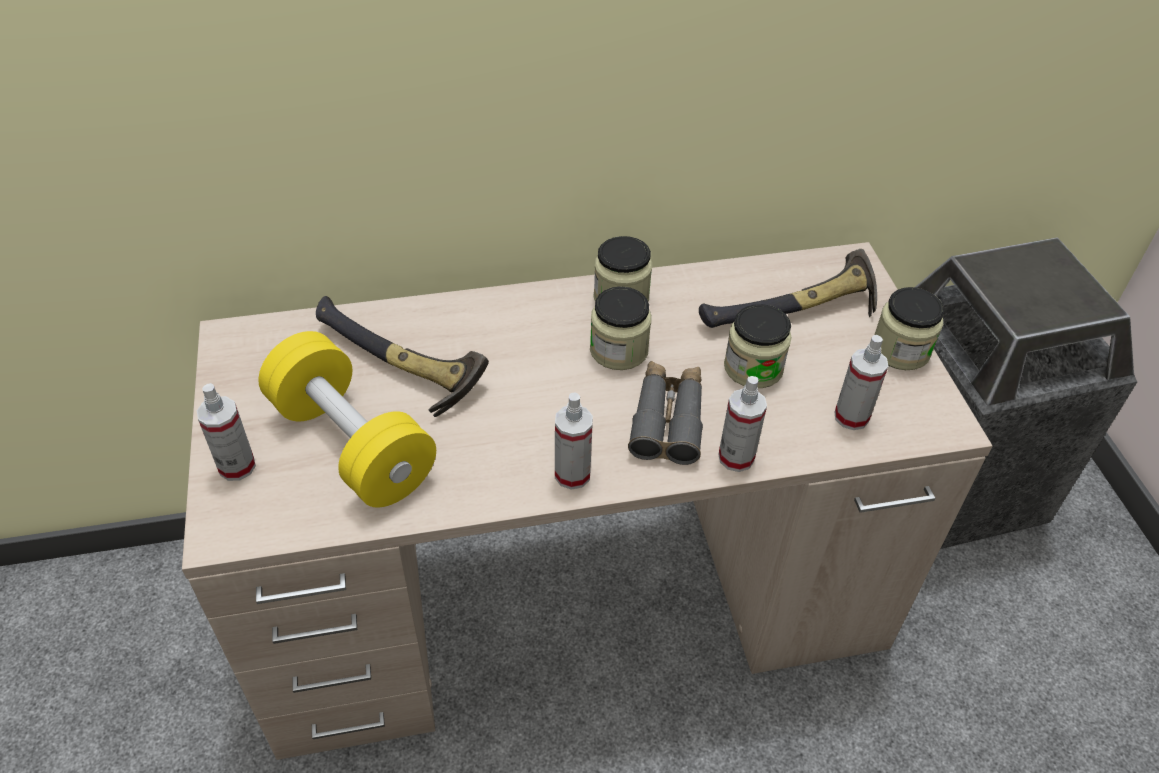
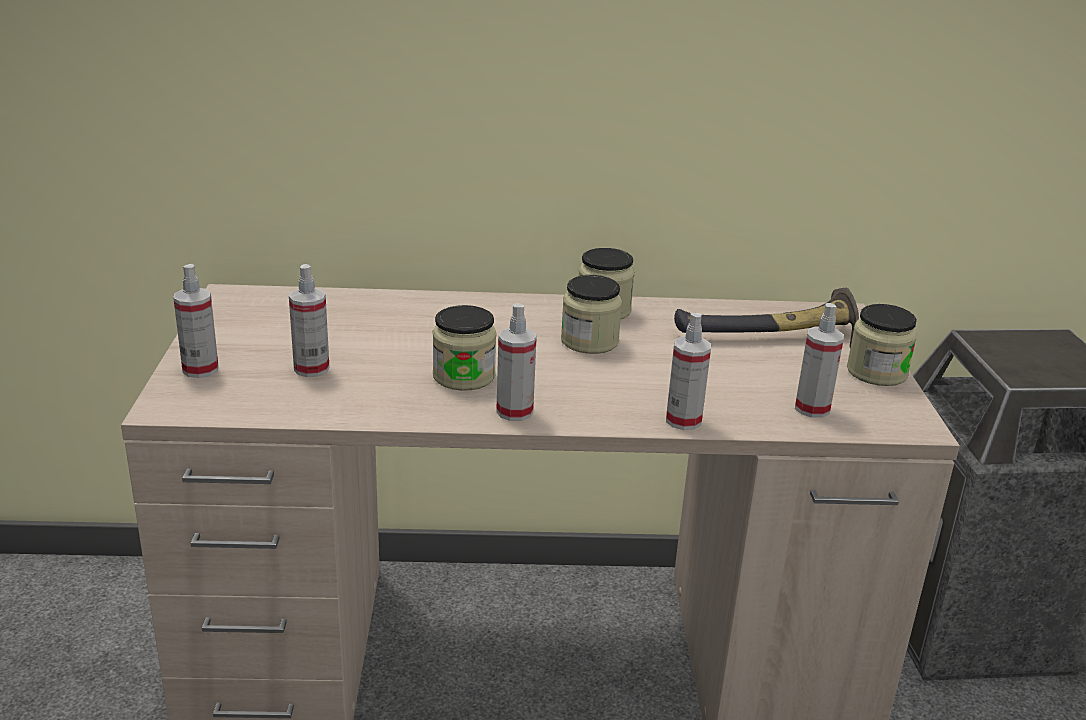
camera: 10 degrees right, 20 degrees down
(352, 444) = (311, 369): yellow dumbbell -> spray bottle
(397, 368) = (373, 329): hammer -> none
(667, 419) = (622, 389): grey binoculars -> none
(753, 368) = (720, 366): jar -> jar (464, 376)

